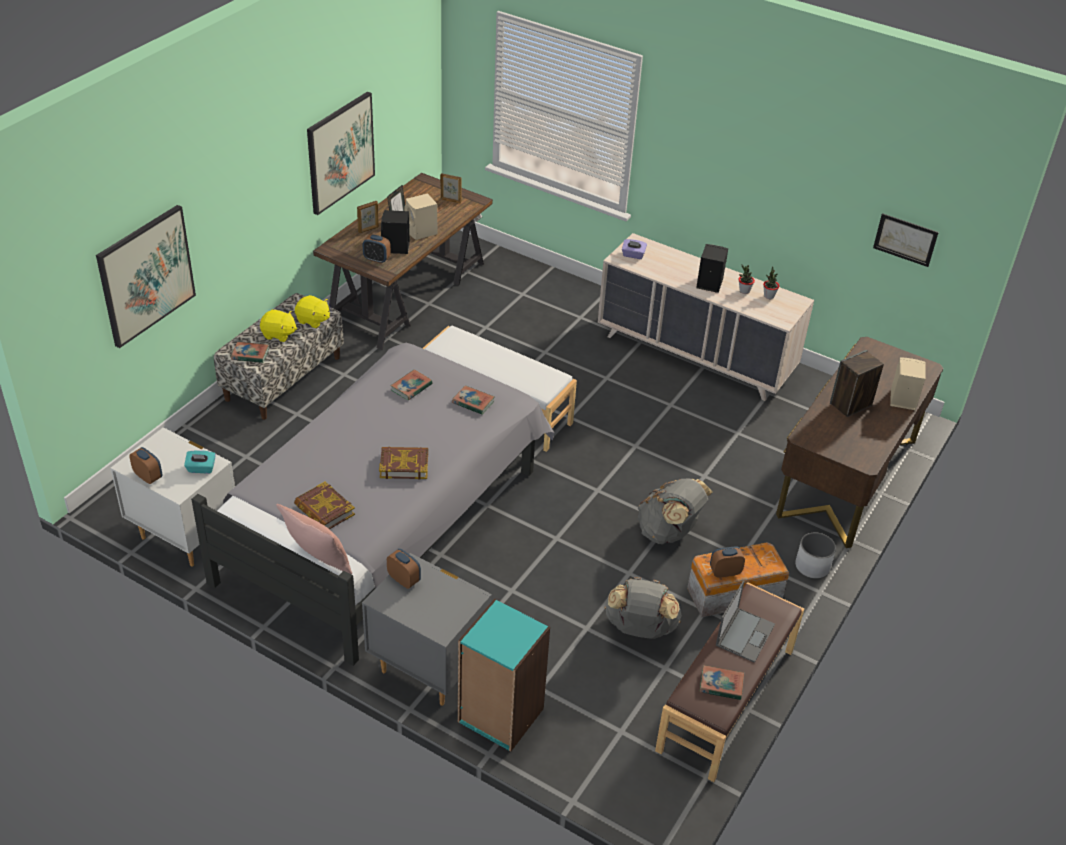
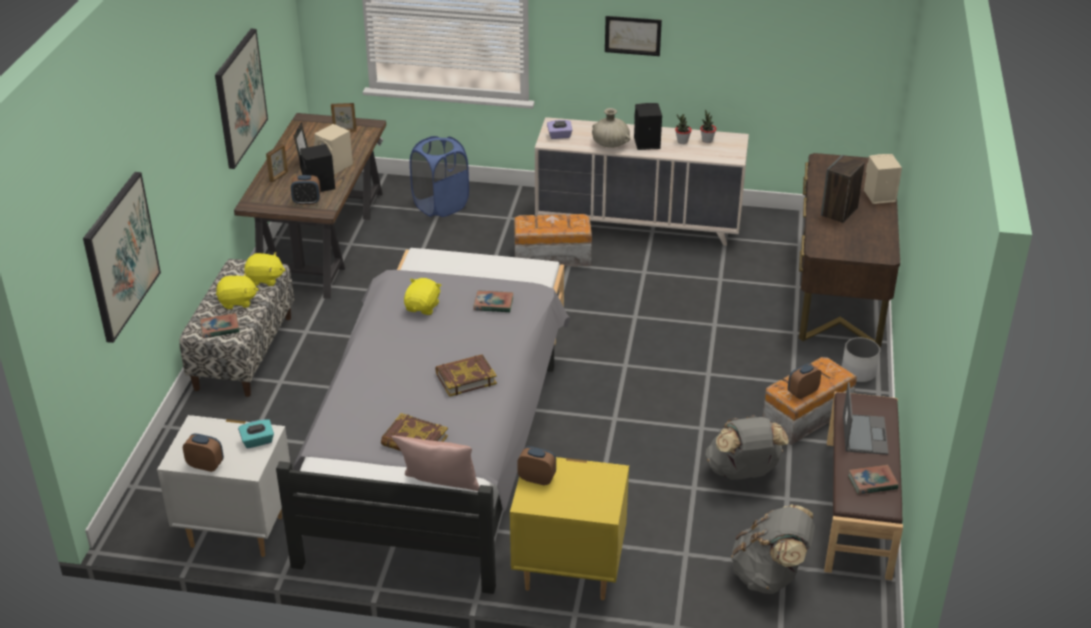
camera: 20 degrees left, 5 degrees down
(411, 387) = (423, 307): book -> yellow plush toy
(428, 669) = (569, 572): grey nightstand -> yellow nightstand
(500, 716) = (664, 590): turquoise bookcase -> none
(527, 289) = (441, 205): none -> blue laundry basket
(595, 365) = (551, 256): none -> storage box
(669, 532) = (714, 382): grey backpack -> grey backpack (769, 576)
(674, 276) = (610, 144): none -> beige vase
(905, 239) = (826, 51): picture -> picture (633, 35)

